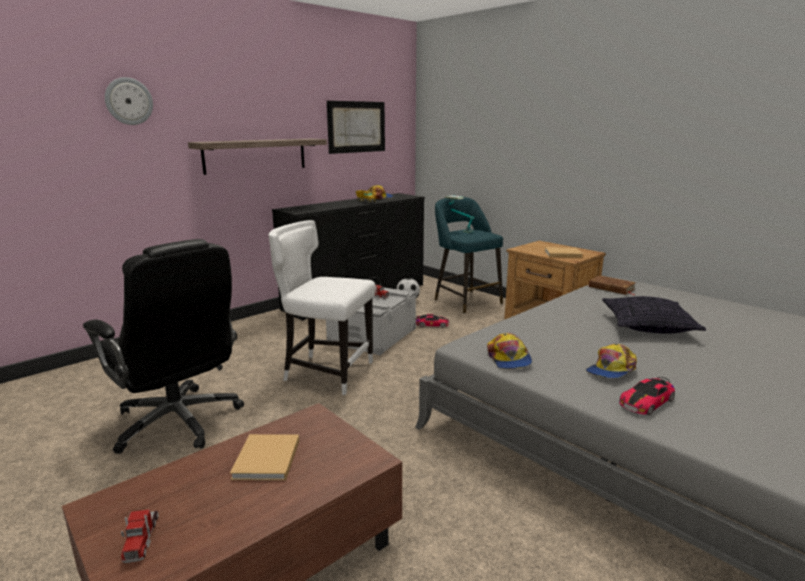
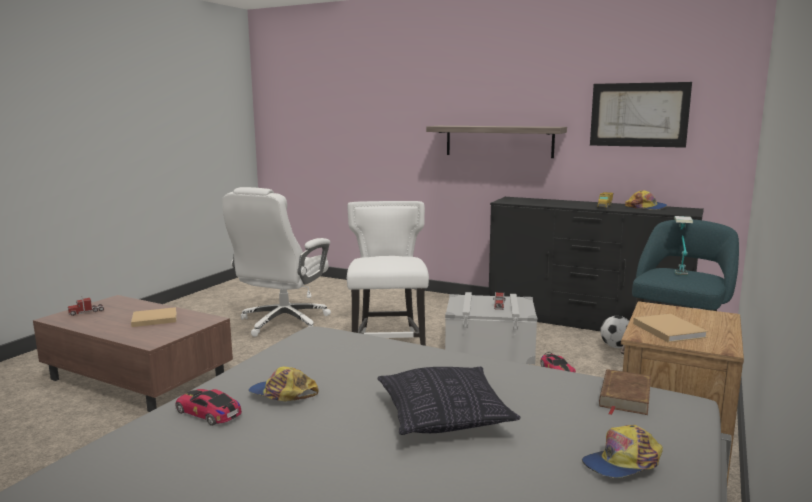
camera: 70 degrees right, 5 degrees down
(129, 101) = (399, 92): wall clock -> none
(179, 422) = (283, 322): black office chair -> white office chair
(509, 359) = (294, 350): cap -> cap (622, 463)

